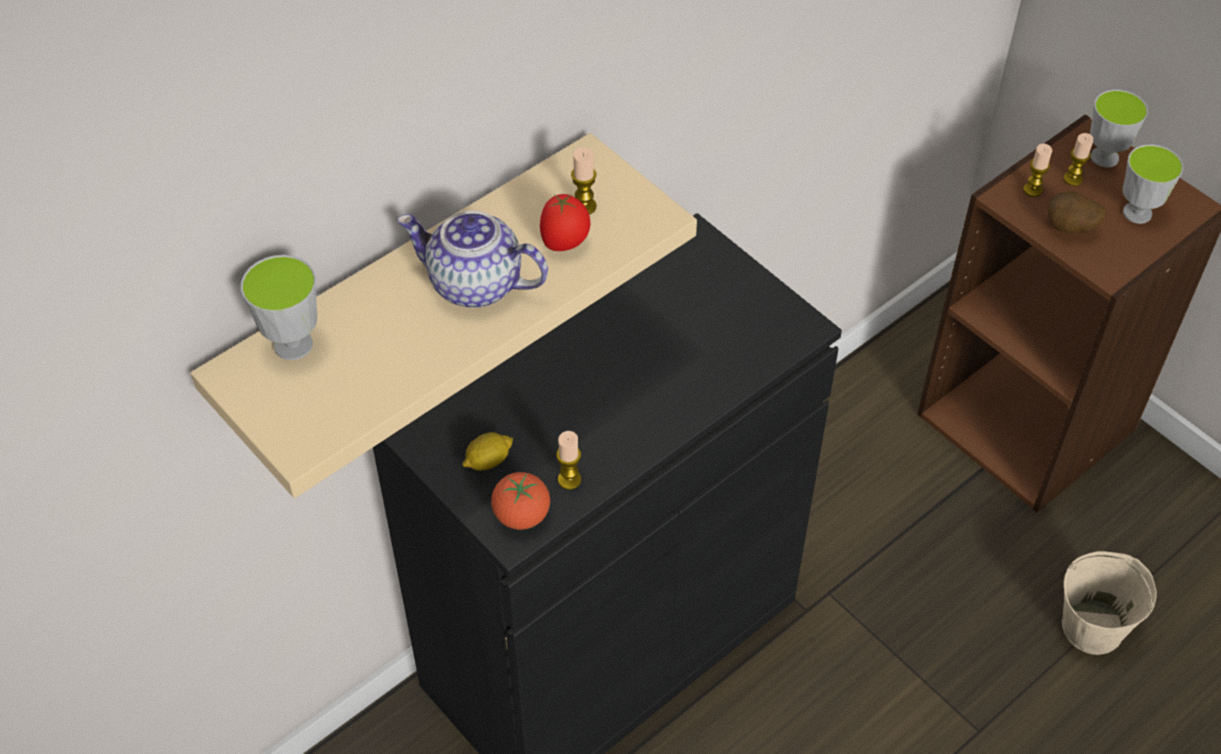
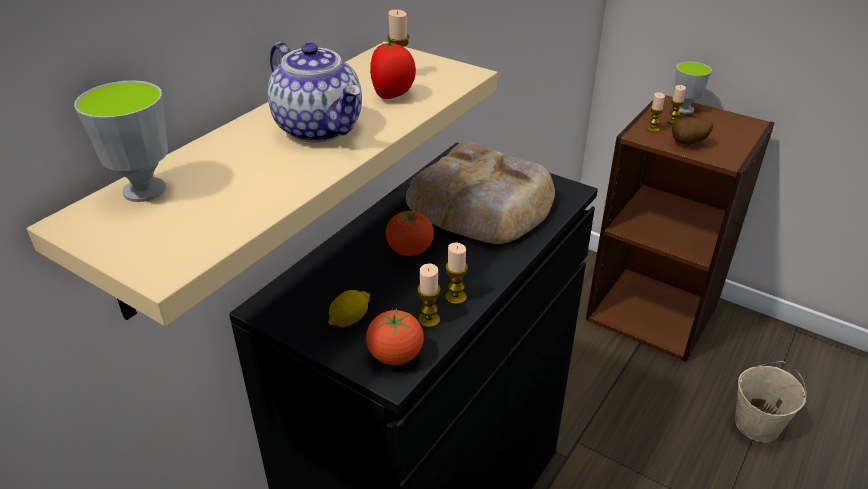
camera: 15 degrees left, 15 degrees down
(474, 284) = (320, 128): teapot -> teapot turned 135 degrees counterclockwise
(580, 381) = (410, 250): none -> tomato
(607, 457) = (455, 297): none -> candle
(688, 328) = (482, 204): none -> bread
(1137, 213) = (722, 131): cup -> none

